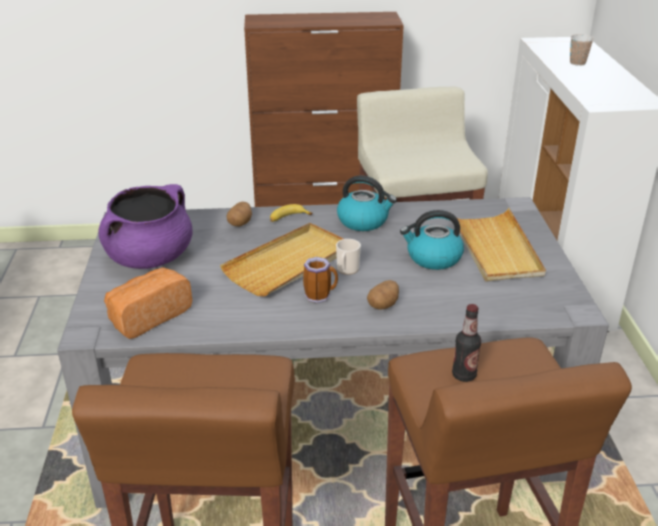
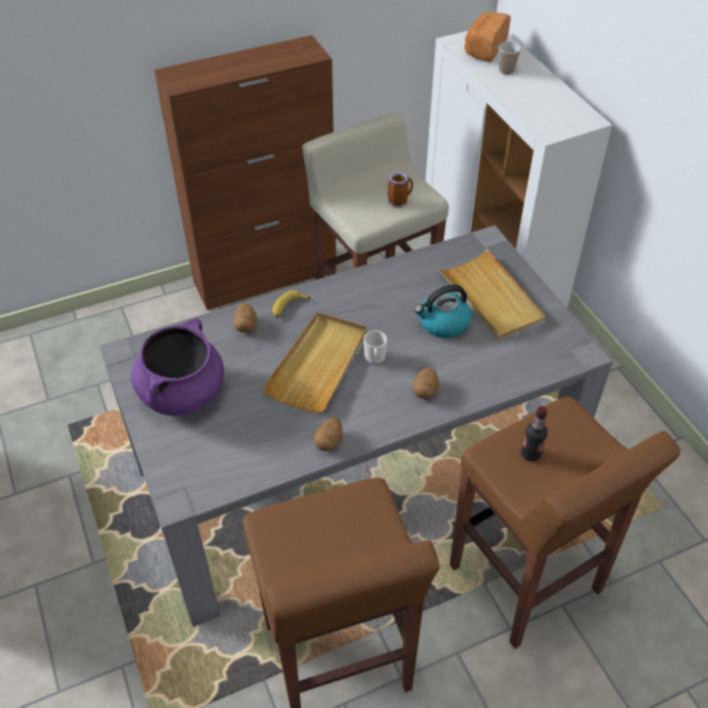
camera: 20 degrees left, 15 degrees up
(148, 316) = (223, 464): bread -> bread (484, 49)
(260, 322) = (329, 441): none -> potato
(320, 296) = (366, 396): mug -> mug (399, 201)
(364, 221) = (361, 293): kettle -> none

